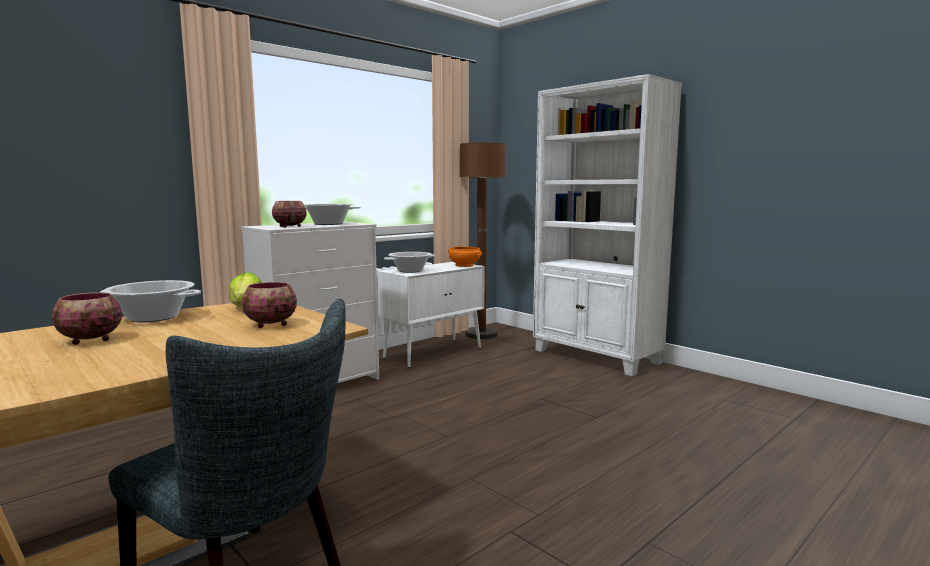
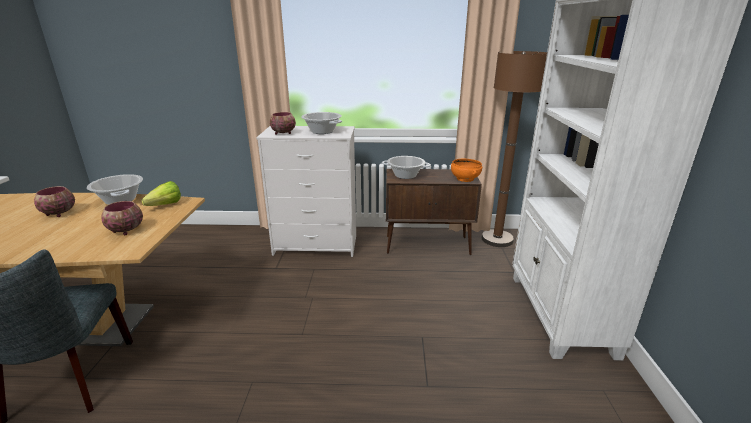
camera: 45 degrees right, 15 degrees up
(434, 352) = (428, 245): white cabinet -> brown cabinet

